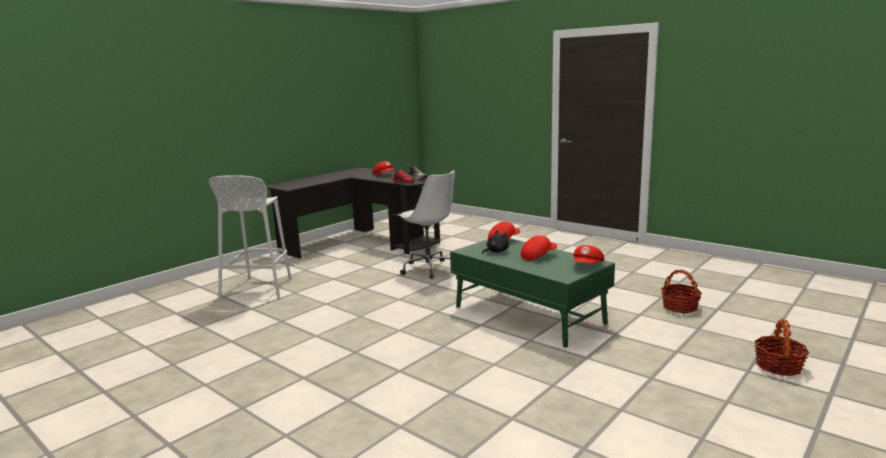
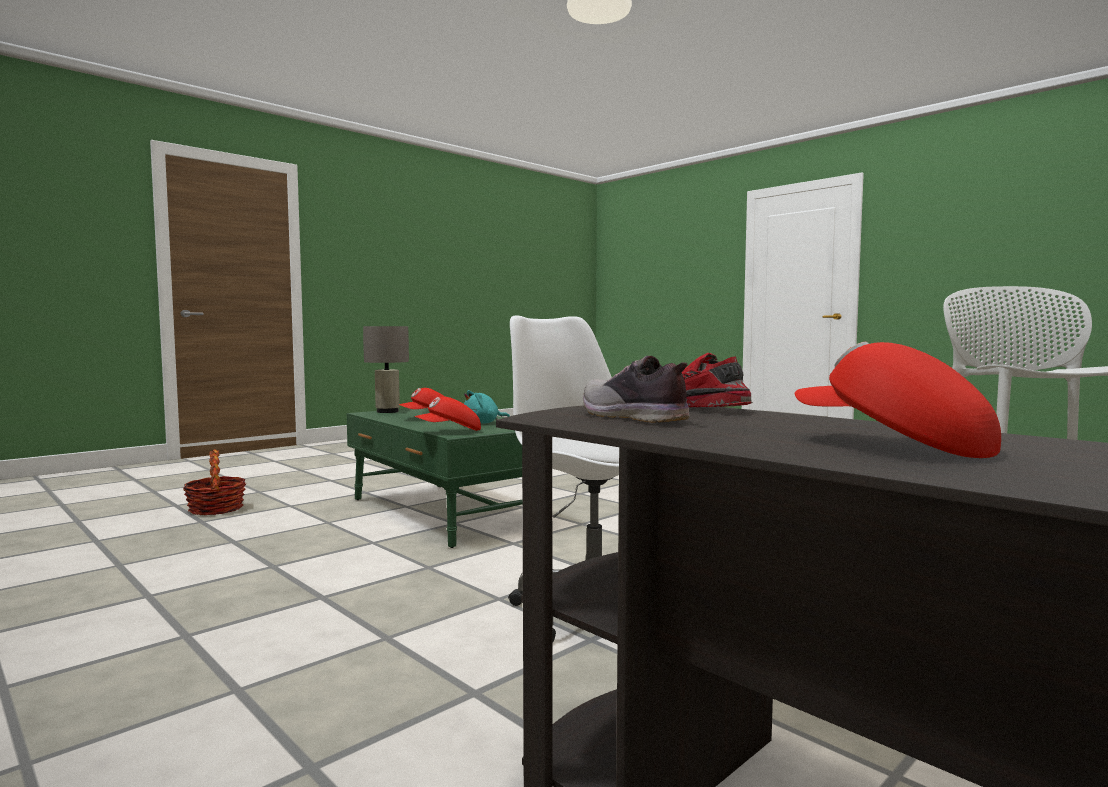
camera: 175 degrees left, 10 degrees down
(496, 251) = (483, 423): black plush toy -> turquoise plush toy
(588, 266) = (387, 411): red cap -> grey table lamp
(778, 366) = (267, 470): basket -> none

